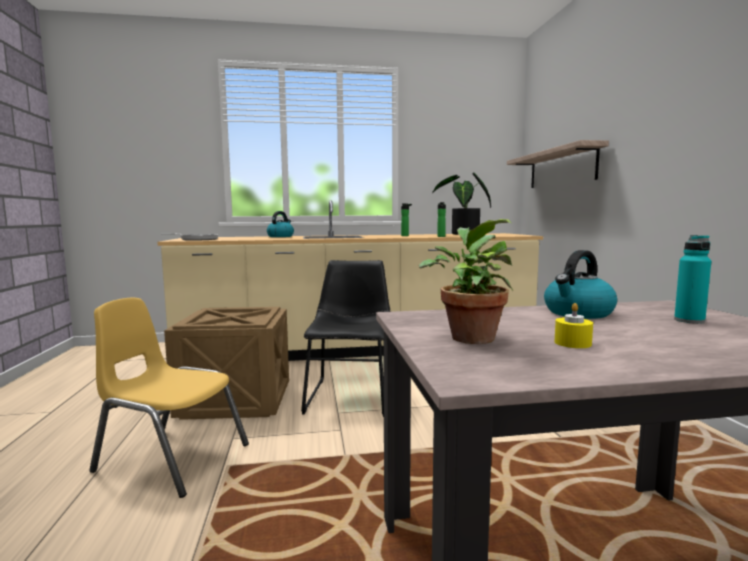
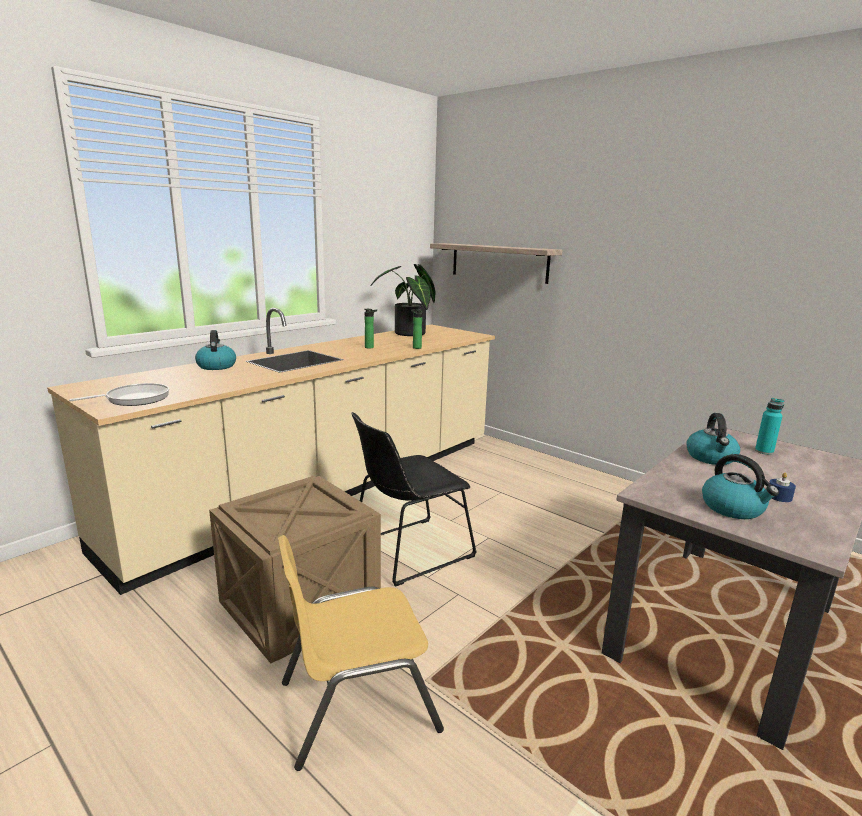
camera: 40 degrees left, 10 degrees up
(351, 395) = (408, 551): black chair -> black chair turned 90 degrees counterclockwise
(469, 336) = (733, 508): potted plant -> kettle
(572, 343) = (779, 497): yellow candle -> blue candle

